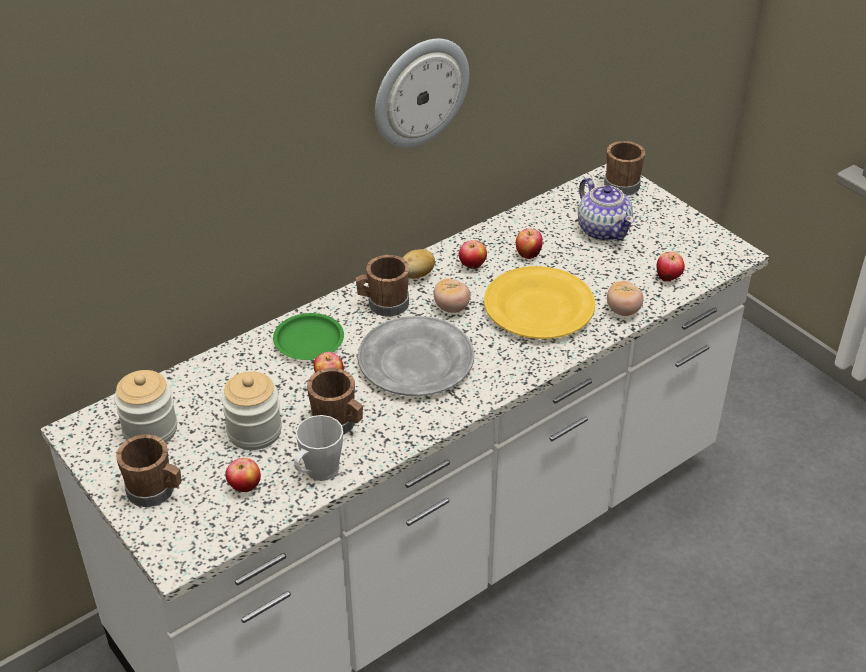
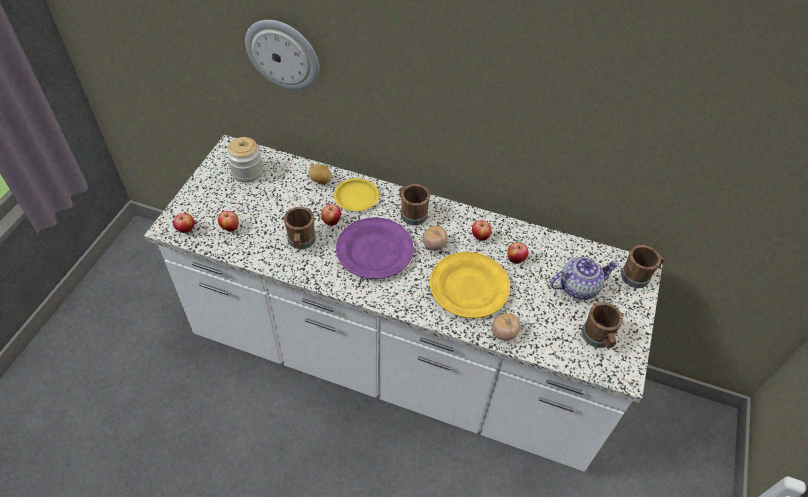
camera: 55 degrees right, 10 degrees up
(155, 491) = (207, 196): brown mug -> brown mug (598, 338)
(254, 431) = (272, 211): jar -> none
(309, 341) = (356, 197): green plate -> yellow plate
(318, 472) = (259, 251): grey mug -> none
(416, 362) = (374, 251): grey plate -> purple plate
(417, 275) = (449, 215): potato -> potato (321, 181)
(420, 92) = (500, 110): wall clock -> wall clock (283, 54)
(603, 230) = (577, 287): teapot -> teapot turned 135 degrees counterclockwise
(668, 278) = (559, 345): apple -> apple (186, 230)

